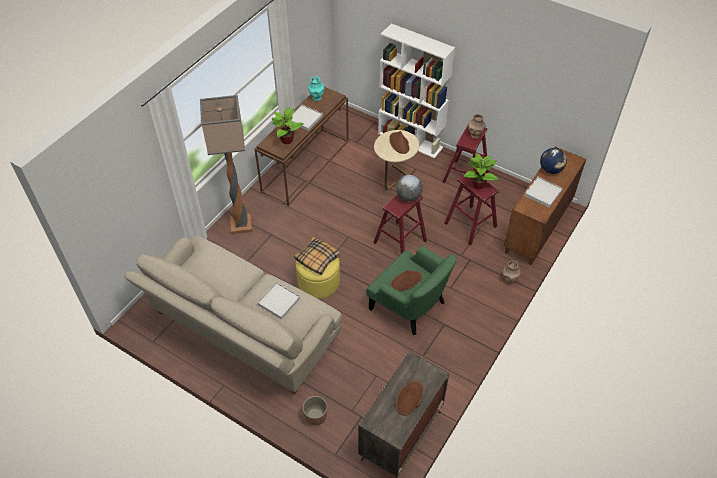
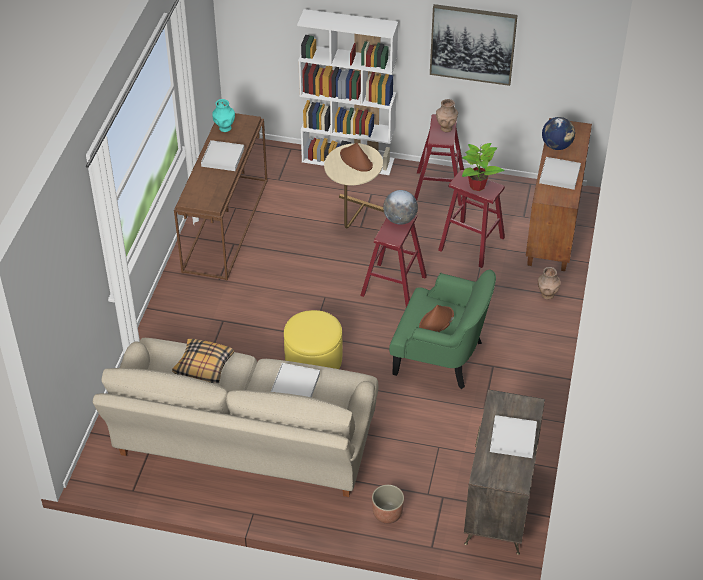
camera: 20 degrees left, 5 degrees down
(240, 225) = (175, 319): floor lamp -> none
(287, 140) = (213, 189): potted plant -> none
(317, 259) = (312, 327): pillow -> pillow (203, 366)
(409, 398) = (513, 438): brown hat -> white tray
(506, 77) = (472, 44): none -> picture

